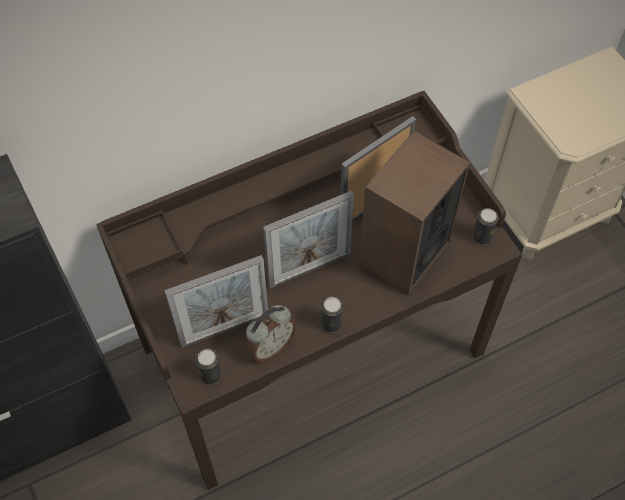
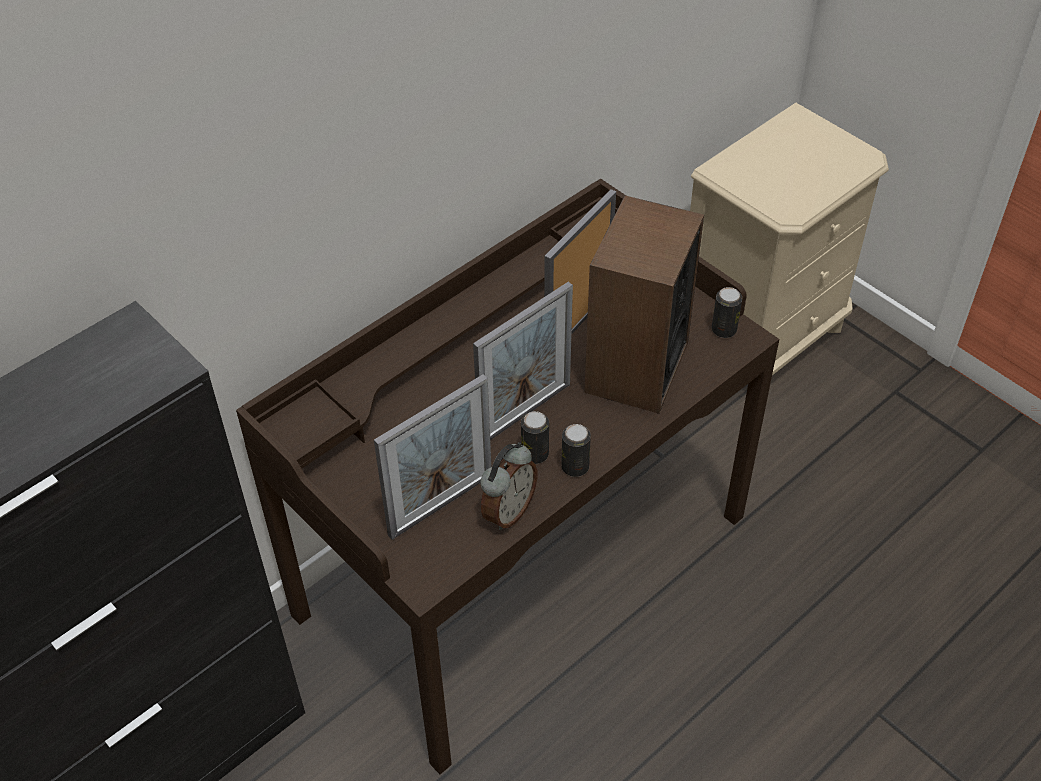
camera: 15 degrees left, 10 degrees down
(210, 375) = (441, 562): can -> can (535, 454)

